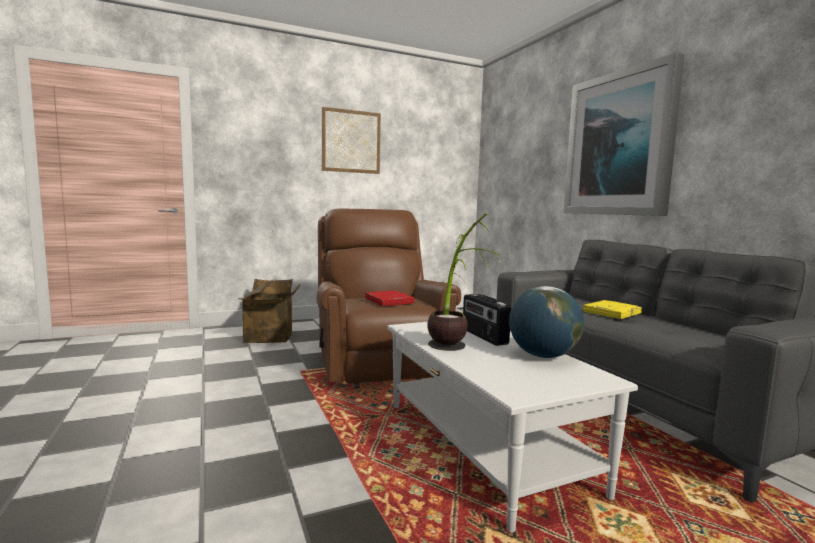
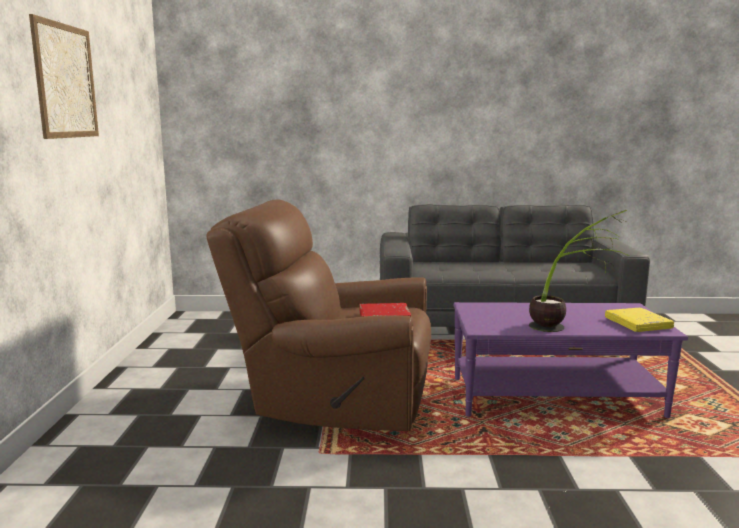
camera: 65 degrees left, 5 degrees up
(271, 336) = (126, 461): cardboard box -> none
(483, 337) = (525, 312): radio -> none
(485, 446) = (556, 397): white coffee table -> purple coffee table
(543, 356) = (582, 308): globe -> none
(611, 313) = (493, 267): yellow book -> yellow book (637, 323)
(619, 144) = (406, 110): picture -> none

